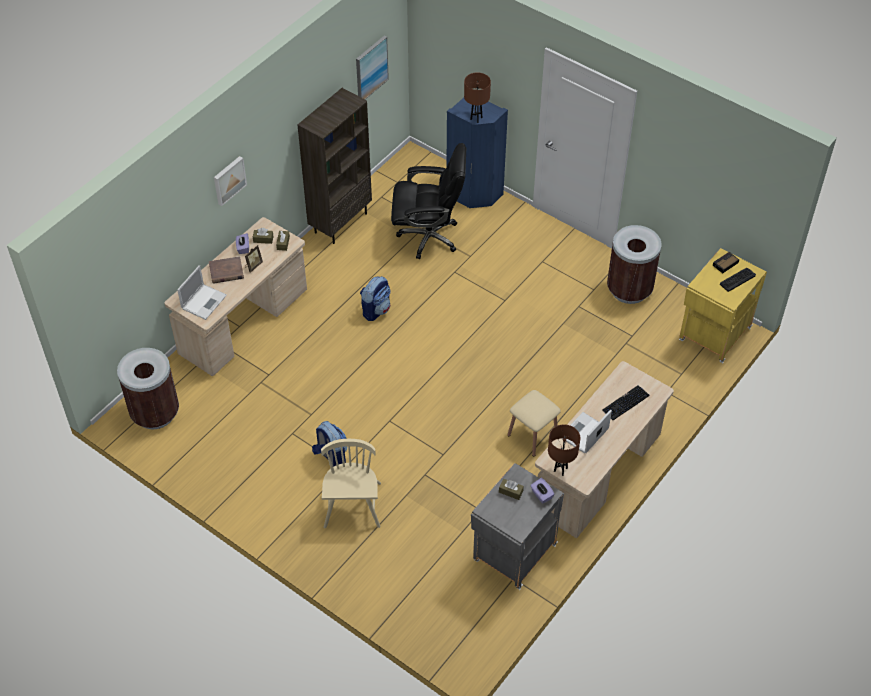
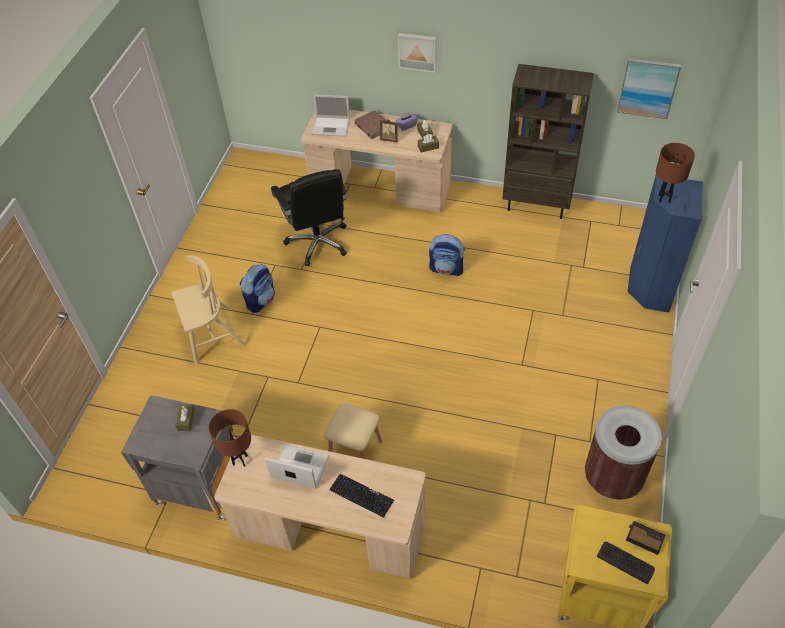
camera: 70 degrees right, 0 degrees up
(155, 413) = (258, 175): brown trash can -> none
(427, 236) = (564, 273): black office chair -> black office chair (317, 241)
(541, 495) = (190, 449): purple tissue box -> none

